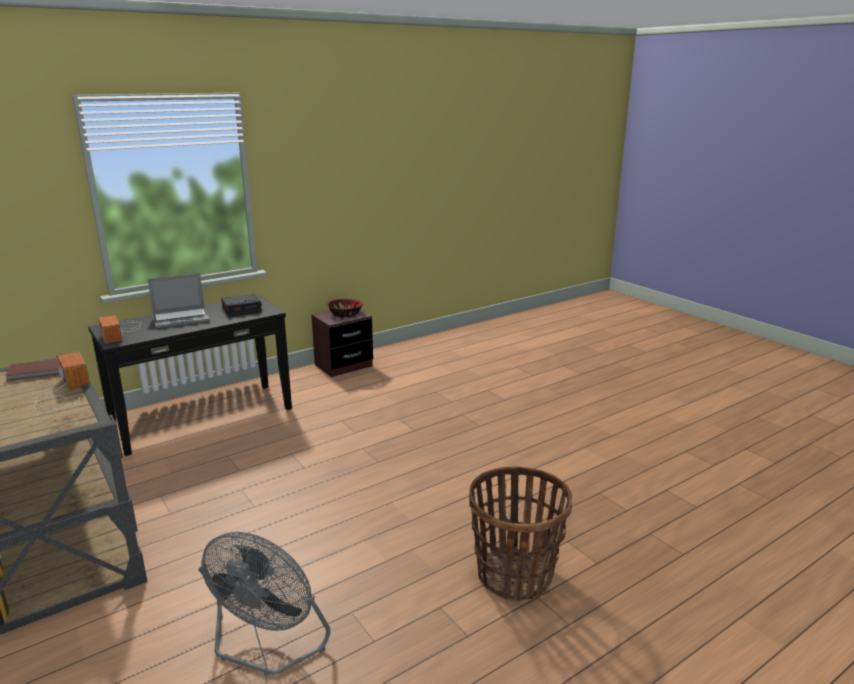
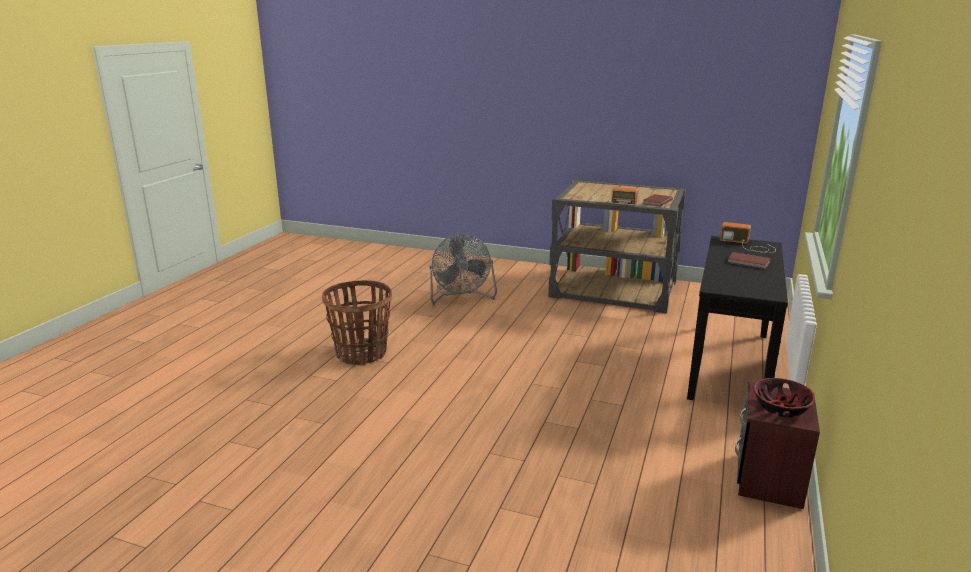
camera: 145 degrees right, 0 degrees up
(182, 319) = (749, 262): laptop -> brown book
(242, 309) = (741, 283): alarm clock -> none

